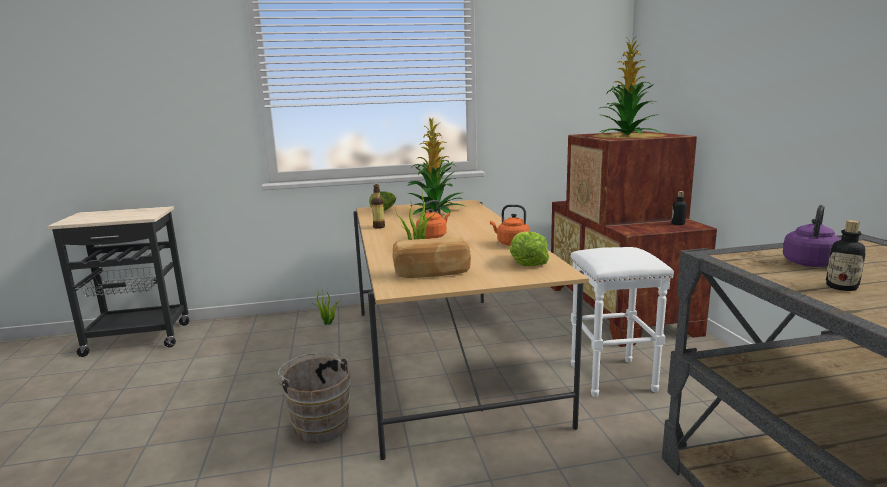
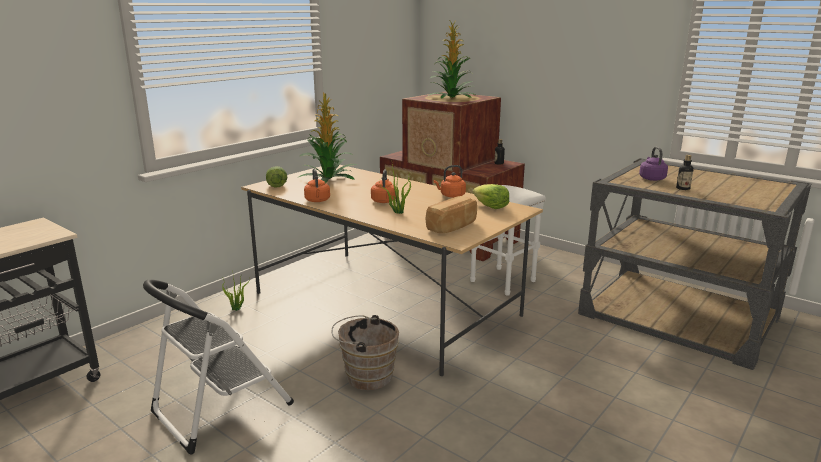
camera: 40 degrees left, 5 degrees up
(186, 402) = (218, 409): none -> step ladder
(379, 227) = (317, 201): bottle -> orange kettle

